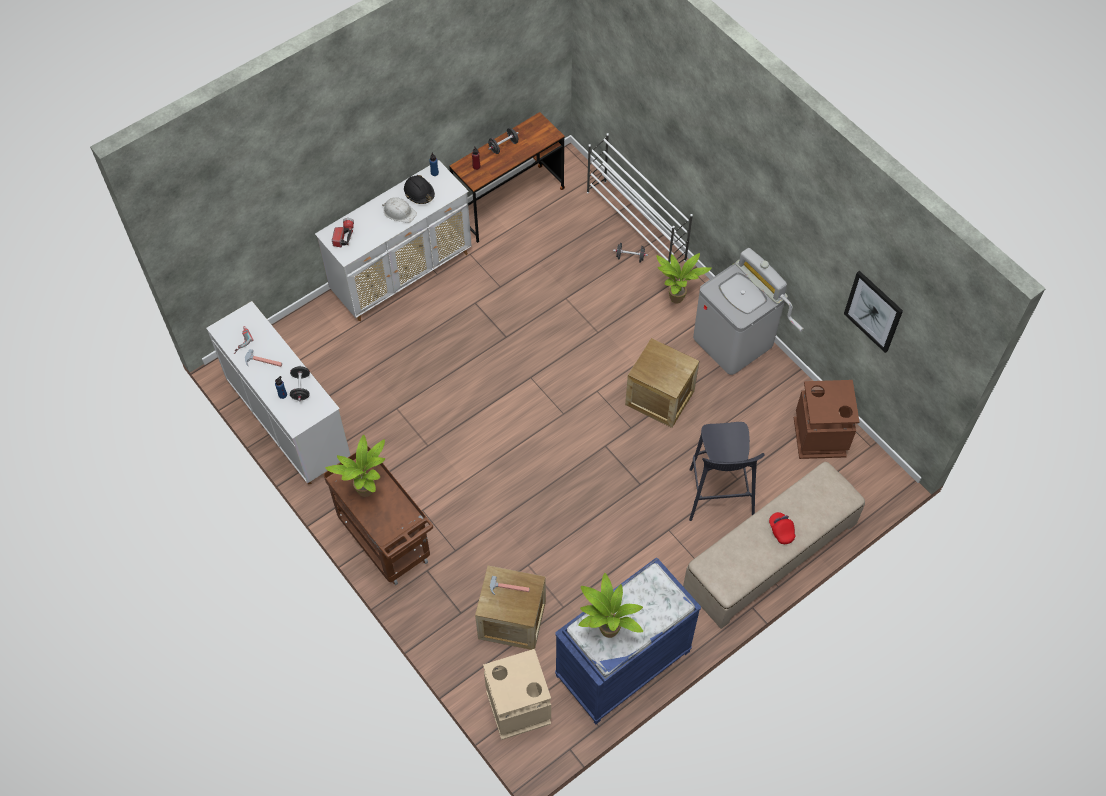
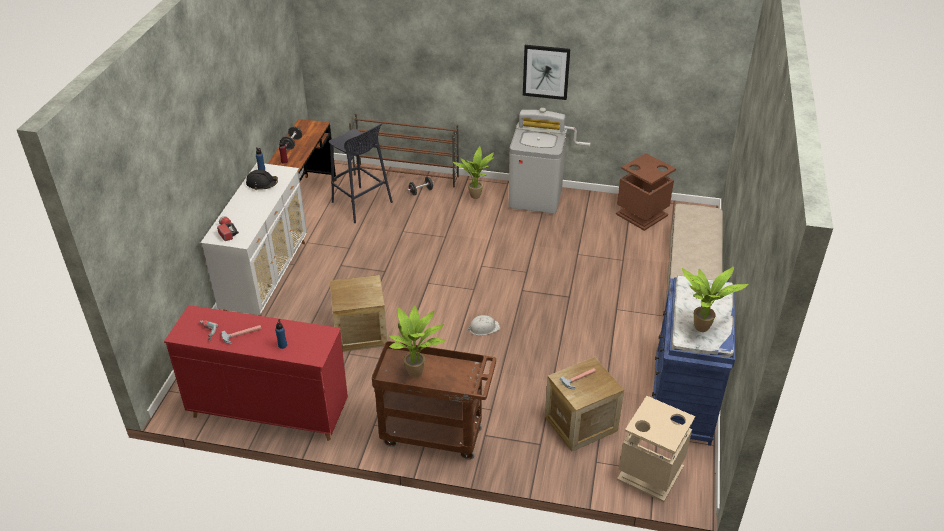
camera: 40 degrees left, 20 degrees down
(289, 423) = (269, 412): white cabinet -> red cabinet
(301, 388) = (294, 333): black dumbbell -> none
(399, 212) = (258, 200): white hard hat -> white hard hat (483, 328)
(636, 226) = (406, 176): white shoe rack -> brown shoe rack
(659, 398) = (525, 247): crate -> crate (361, 333)
(718, 494) = (622, 274): grey stool -> grey stool (361, 204)
(781, 530) = (699, 247): red cap -> none
(873, 311) = (651, 74): picture -> picture (546, 72)

